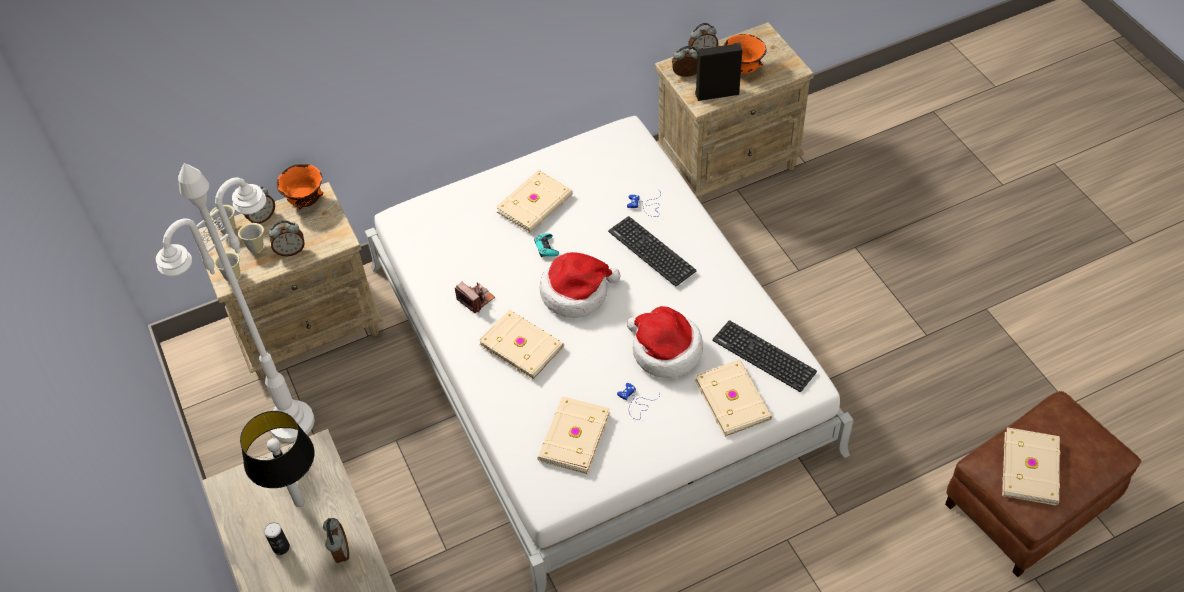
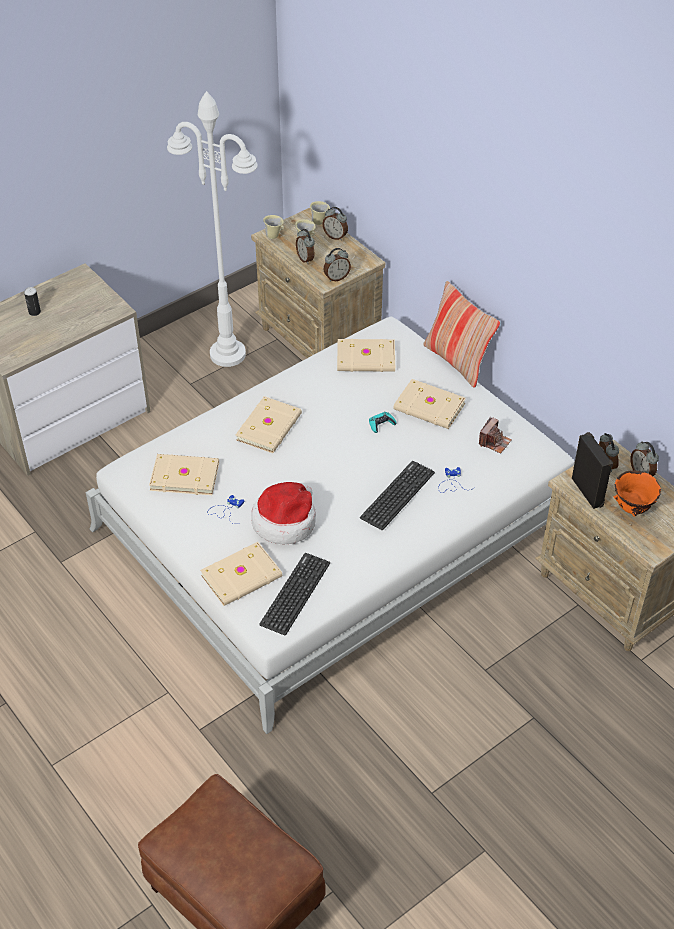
camera: 75 degrees right, 5 degrees down
(299, 502) = (71, 312): table lamp -> none
(306, 202) = (359, 255): orange bowl -> none
(340, 551) = (33, 341): alarm clock -> alarm clock (336, 277)
(471, 171) = (457, 361): none -> pillow
(476, 299) = (313, 391): camera -> camera (494, 442)
(576, 292) = (335, 452): hat -> none
(1032, 468) = (214, 834): beige book -> beige book (366, 359)

